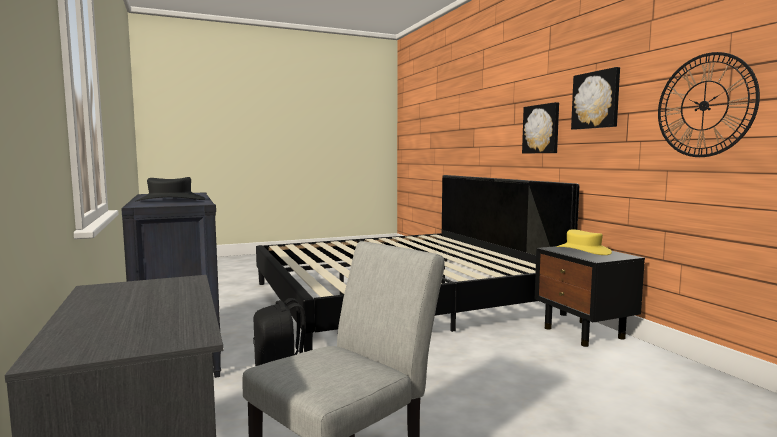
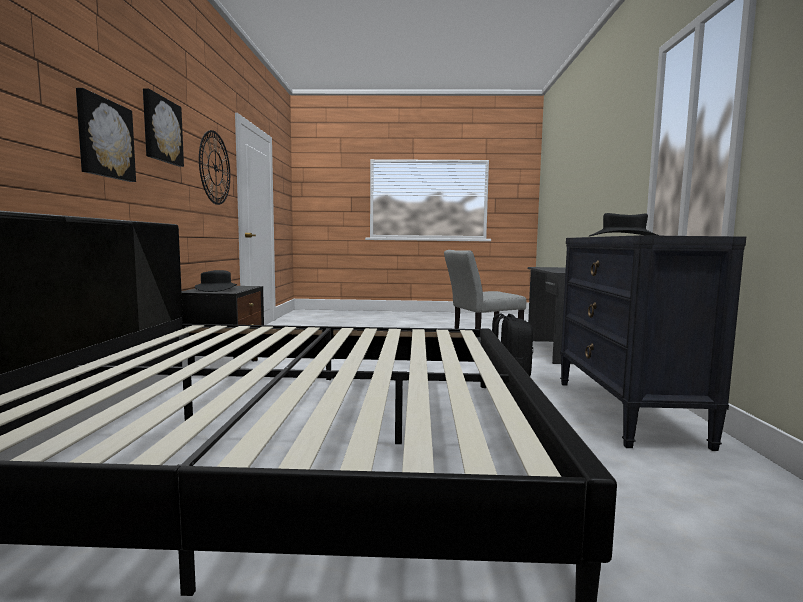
camera: 155 degrees left, 0 degrees up
(583, 250) = (216, 289): yellow hat -> black hat

